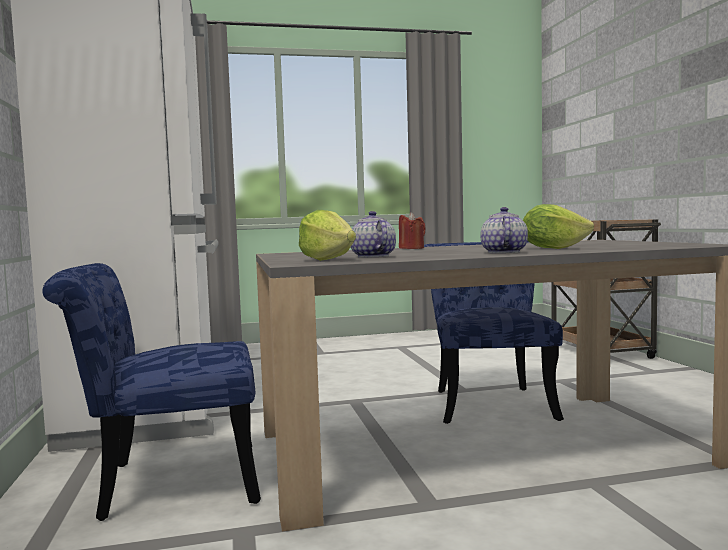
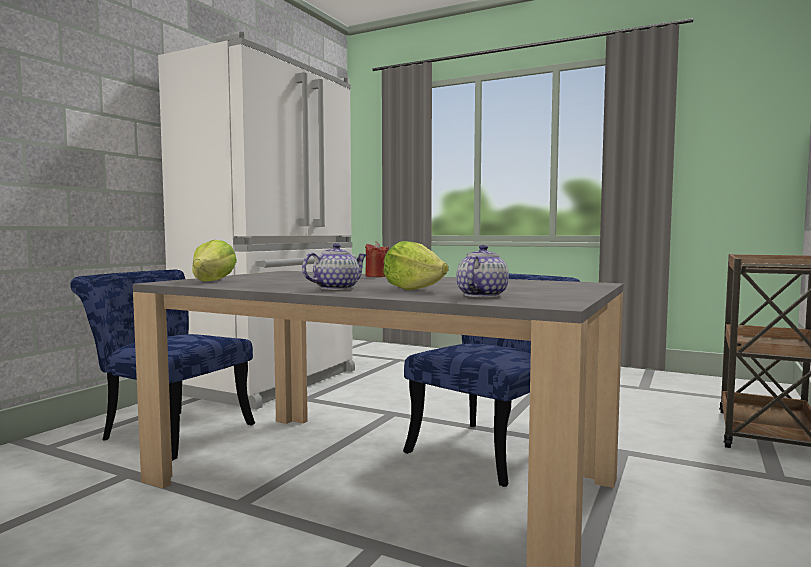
camera: 40 degrees right, 0 degrees up
(372, 256) = (256, 281): teapot -> teapot (481, 295)

